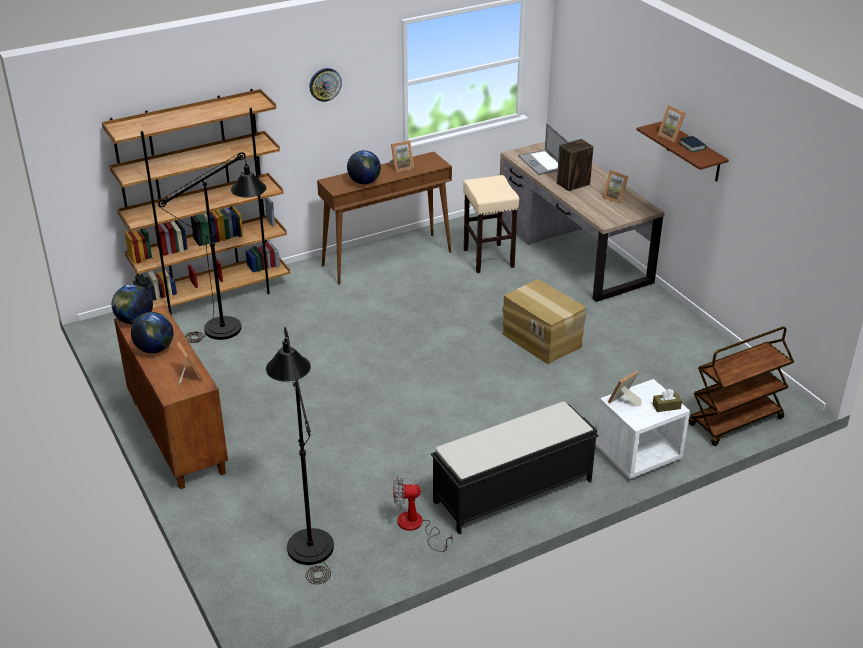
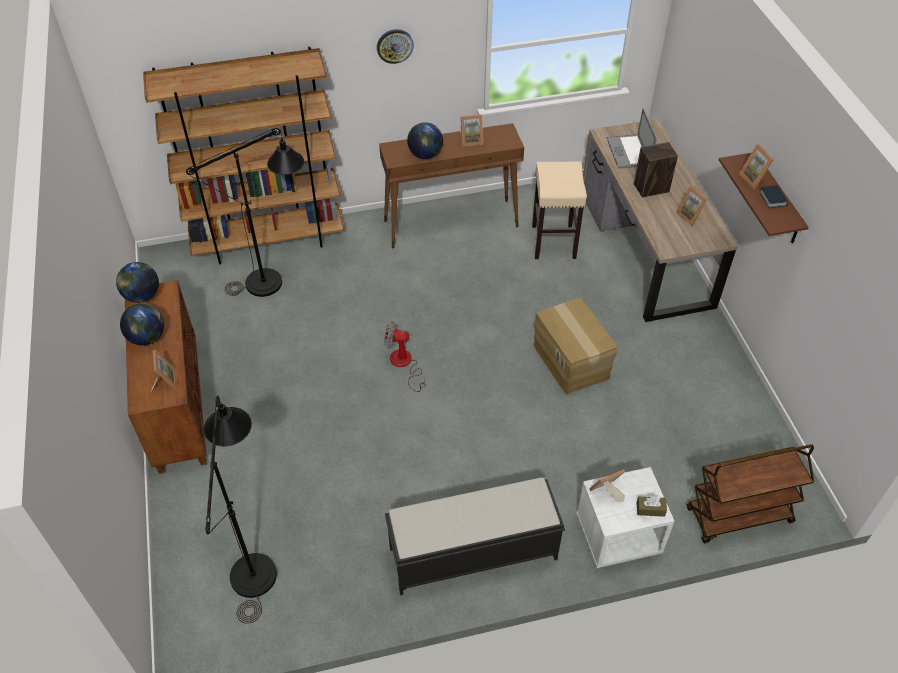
camera: 15 degrees right, 15 degrees up
(416, 527) = (362, 575): fan -> fan (404, 364)

